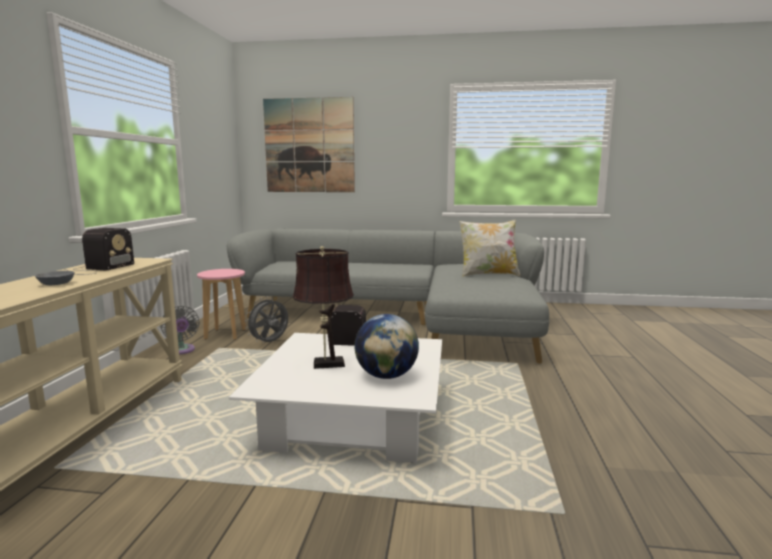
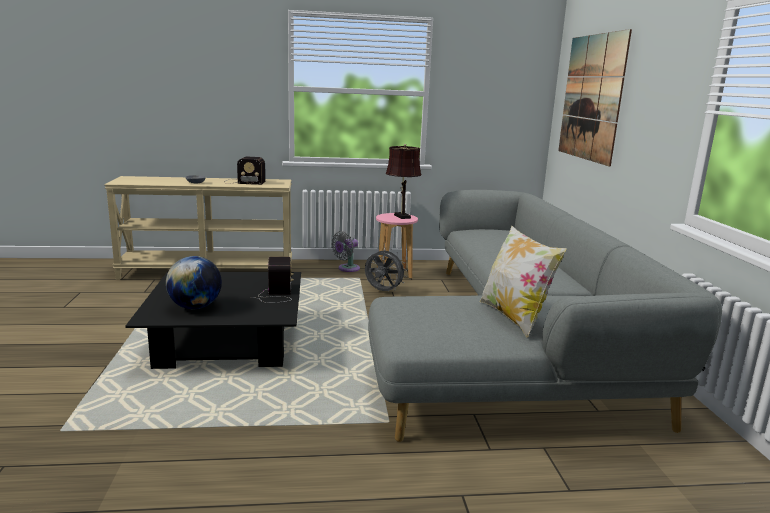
camera: 75 degrees right, 5 degrees up
(325, 364) = (222, 287): brown table lamp -> brown table lamp (401, 216)
(353, 418) = (227, 341): white coffee table -> black coffee table

